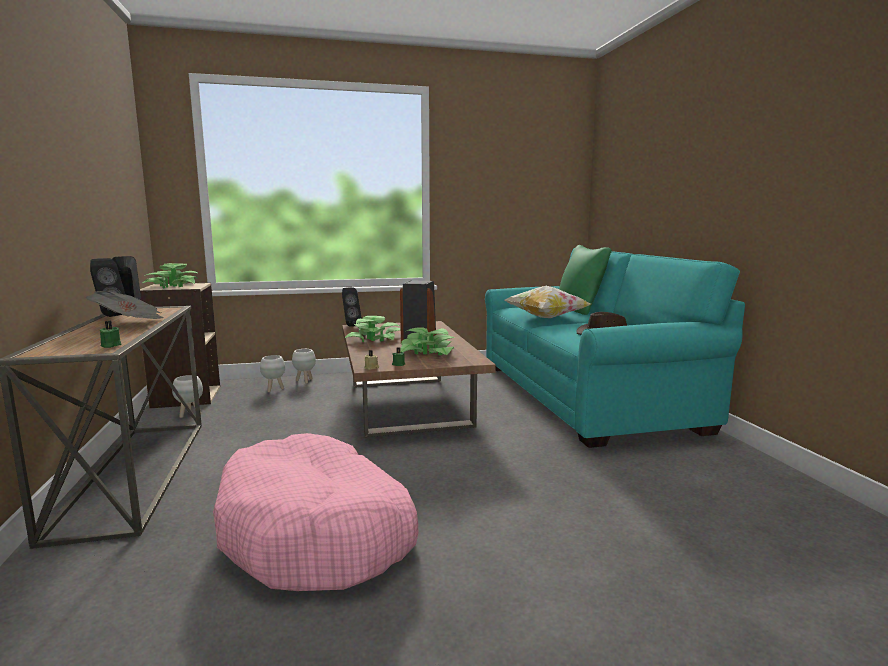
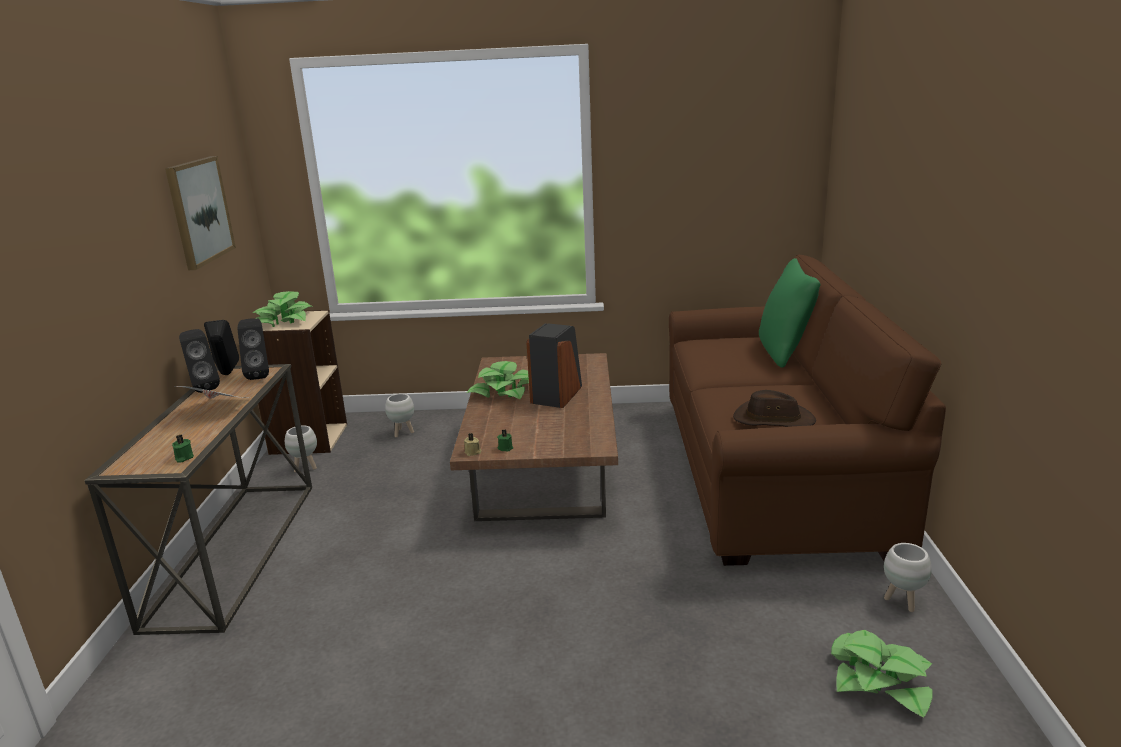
camera: 15 degrees right, 10 degrees up
(107, 171) = (199, 211): none -> picture
(305, 381) = (441, 420): white planter -> white planter (902, 601)
(317, 532) = (379, 652): pink dog bed -> none
(350, 326) = (489, 360): black speaker -> black speaker (260, 375)
(427, 352) = (551, 424): potted plant -> potted plant (879, 680)
(545, 318) = (723, 371): pillow -> none
(583, 395) = (770, 471): turquoise sofa -> brown sofa

